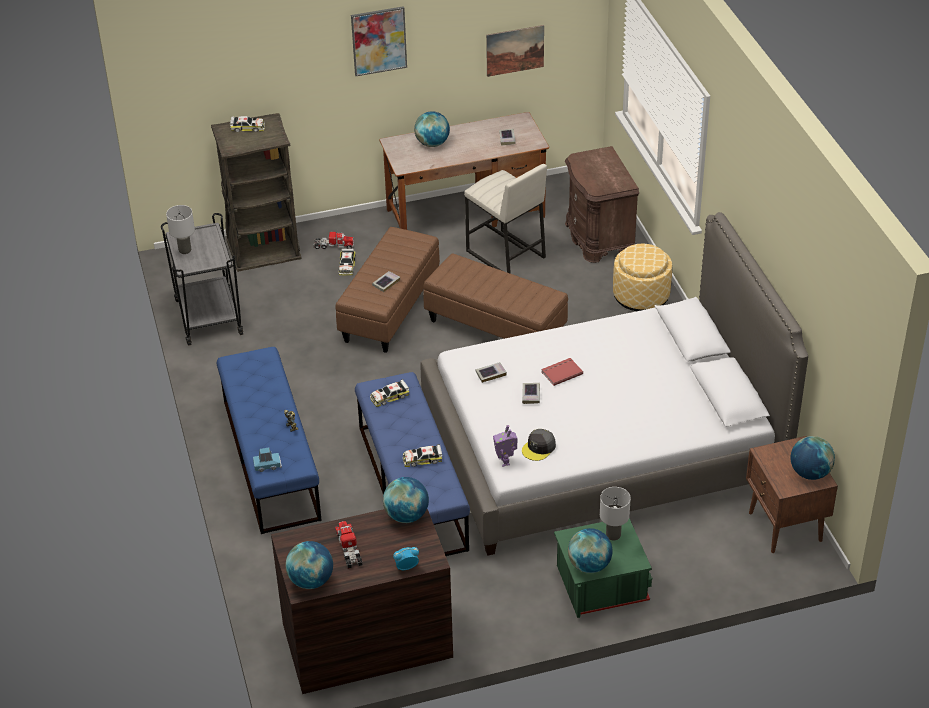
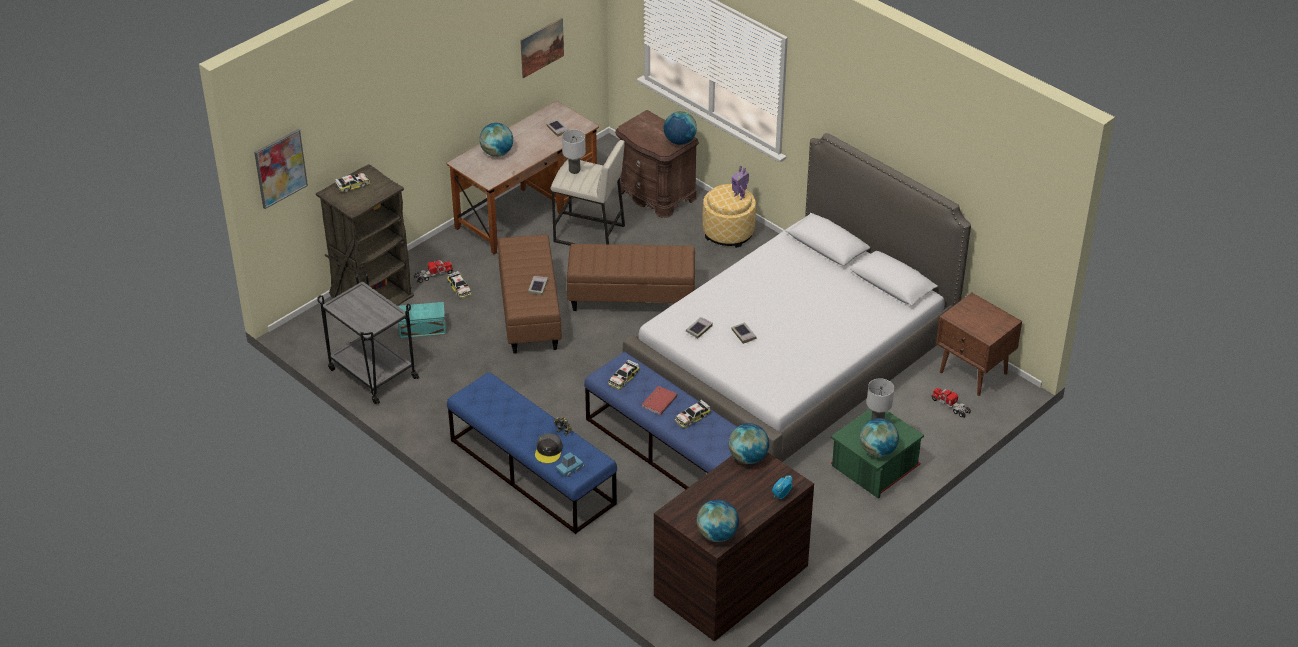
camera: 30 degrees left, 0 degrees up
(185, 250) = (353, 315): white table lamp -> white table lamp (574, 170)
(283, 290) = (421, 328): none -> turquoise storage box
(349, 548) = (725, 499): toy truck -> toy truck (950, 406)
(379, 41) = (440, 71): picture -> picture (280, 168)
(505, 461) = (766, 393): toy robot -> toy robot (739, 196)
(539, 448) = (783, 373): grey cap -> grey cap (549, 451)
(561, 372) = (753, 308): red book -> red book (658, 401)
(810, 473) = (996, 319): globe -> globe (679, 141)

